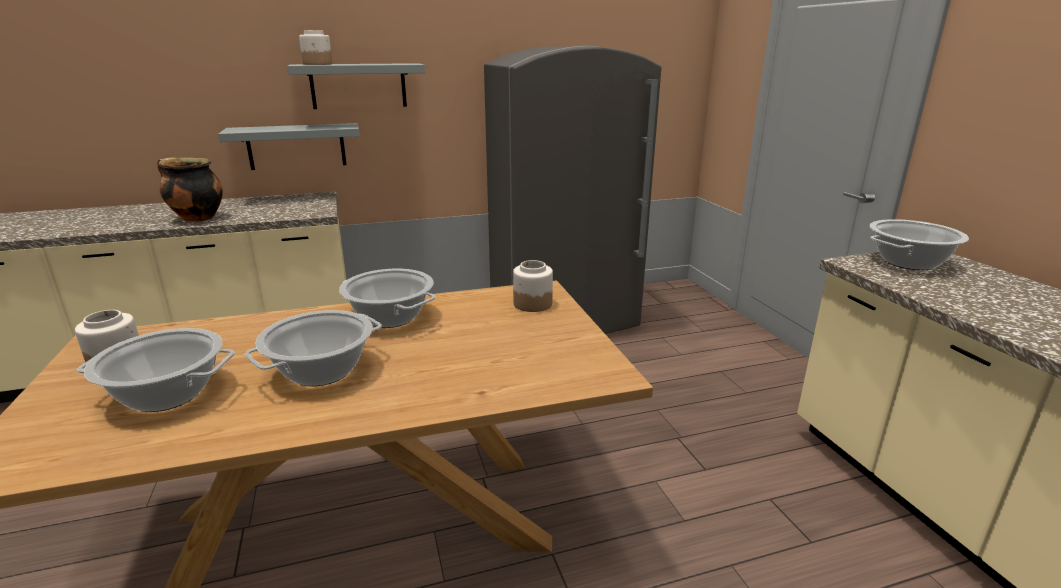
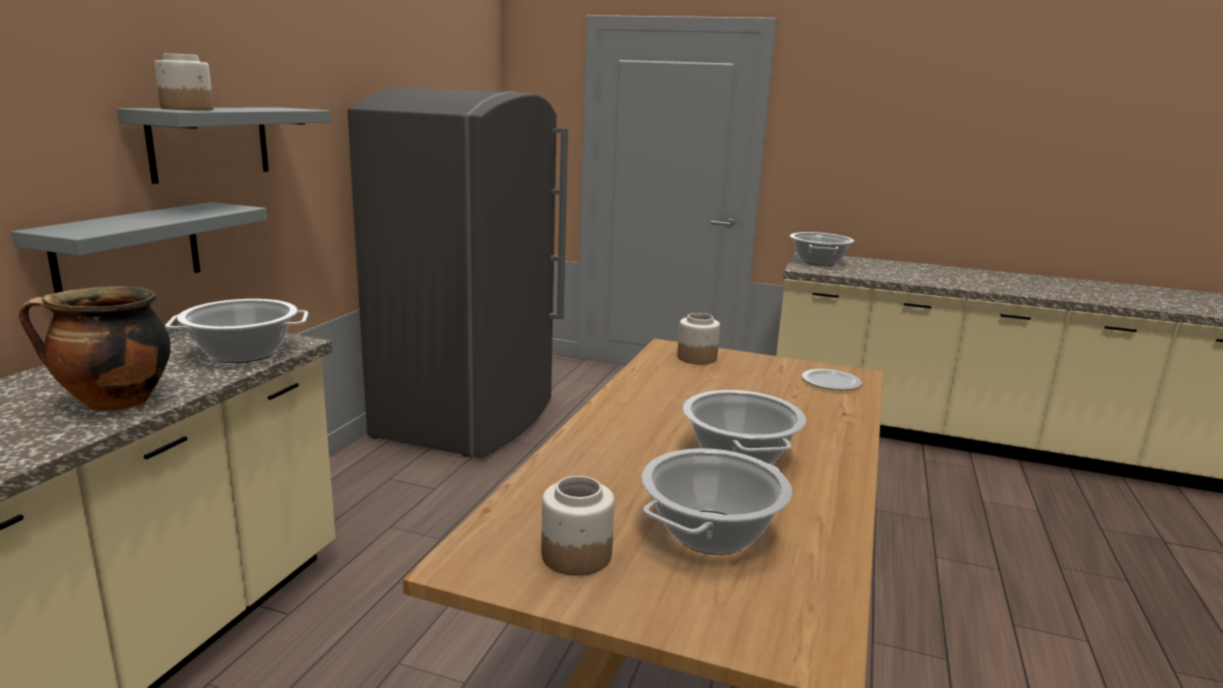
camera: 55 degrees left, 5 degrees down
(391, 317) = (648, 406): cooking pot -> cooking pot (244, 353)
(563, 368) = (830, 382): none -> plate

